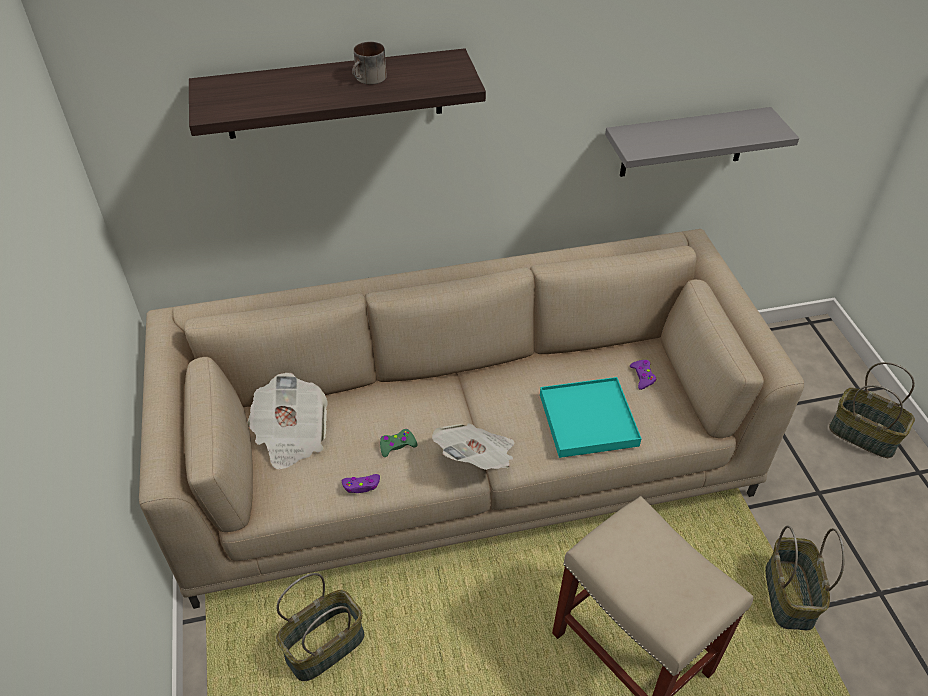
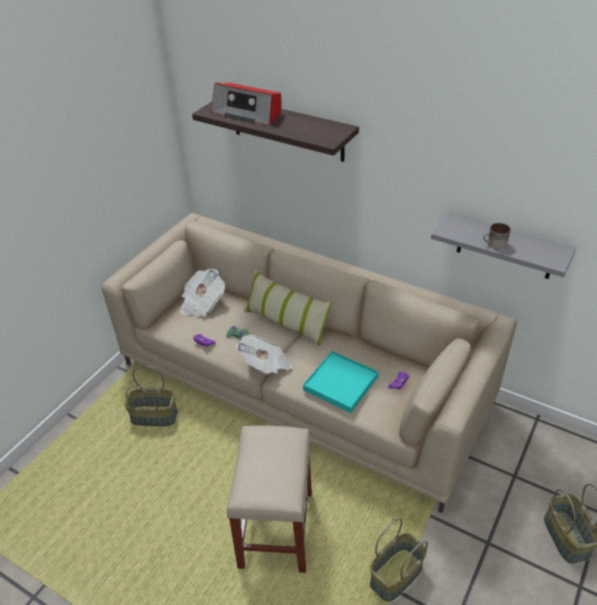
camera: 45 degrees right, 5 degrees down
(281, 89) = (248, 113): none -> radio
(369, 79) = (290, 123): mug -> mug (494, 244)
(433, 388) = (286, 322): none -> pillow

